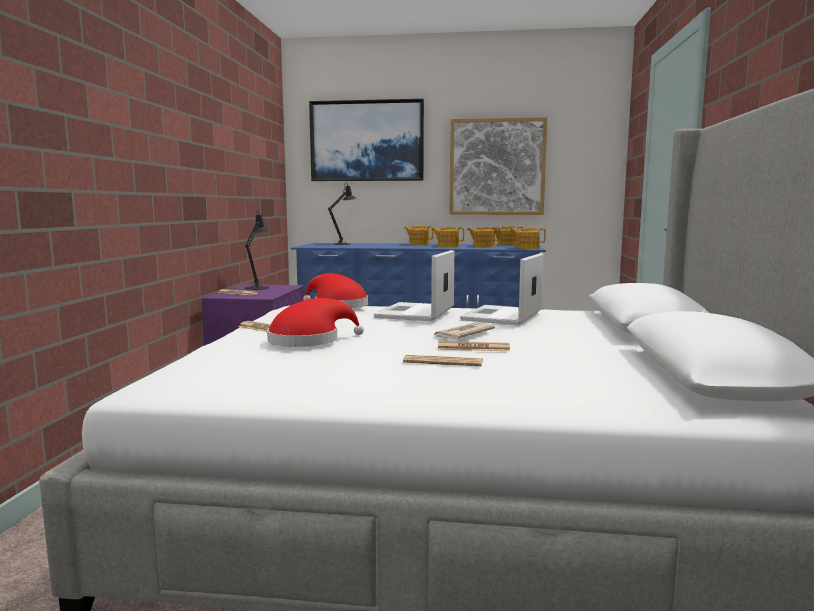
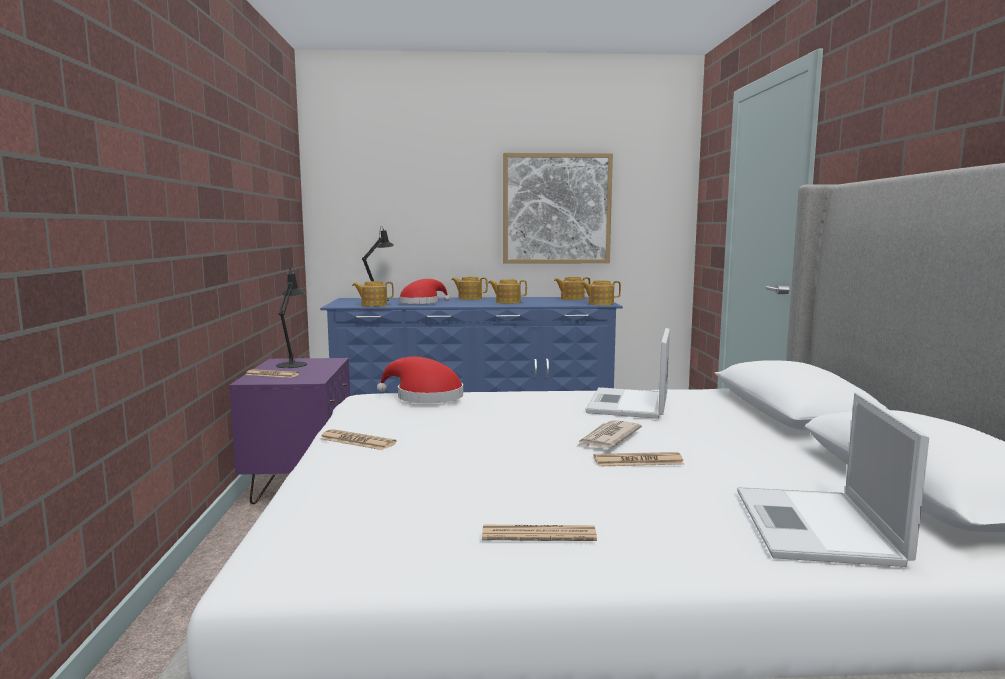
camera: 10 degrees left, 0 degrees up
(309, 341) = (429, 460): red hat -> red hat (422, 303)
(367, 141) = (404, 176): picture -> none
(415, 313) = (527, 405): laptop -> laptop (817, 528)
(443, 362) = (621, 489): newspaper -> newspaper (538, 534)
(483, 246) = (547, 301): teapot -> teapot (373, 305)

